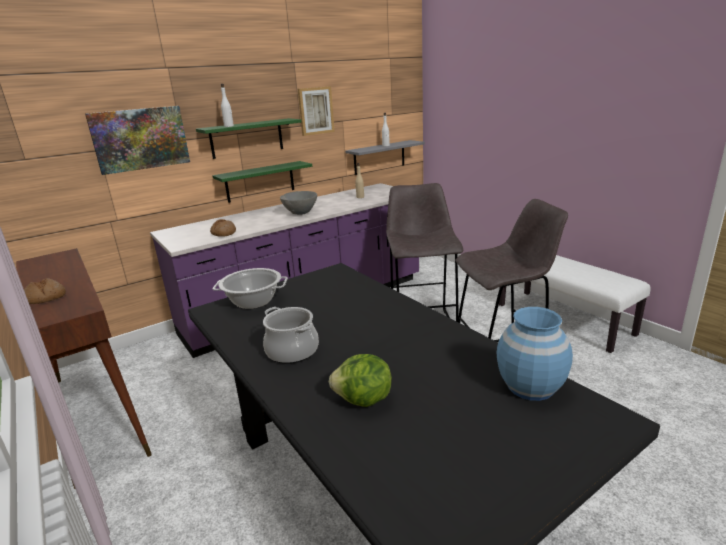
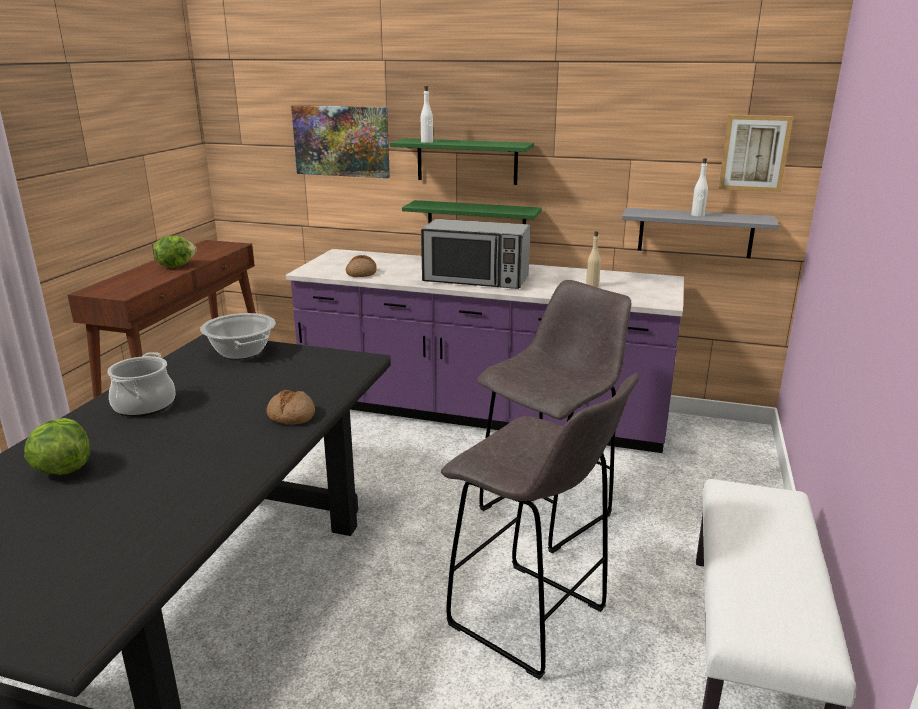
camera: 50 degrees right, 0 degrees up
(45, 298) = (135, 276): bread -> bread (291, 416)
(60, 280) = (175, 266): none -> lettuce
(300, 213) = (475, 279): grey bowl -> microwave
(315, 111) = (581, 137): picture -> picture (754, 153)
(530, 387) = (129, 559): blue vase -> none

